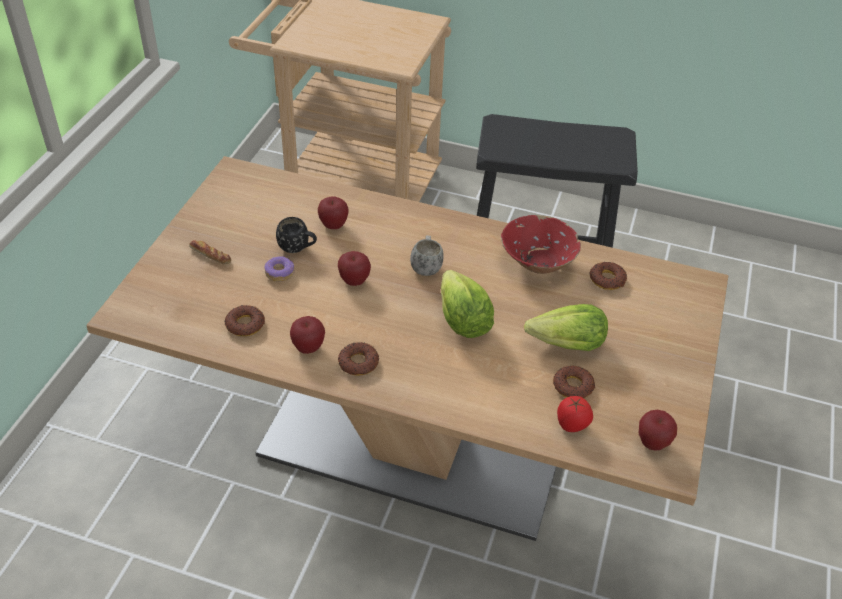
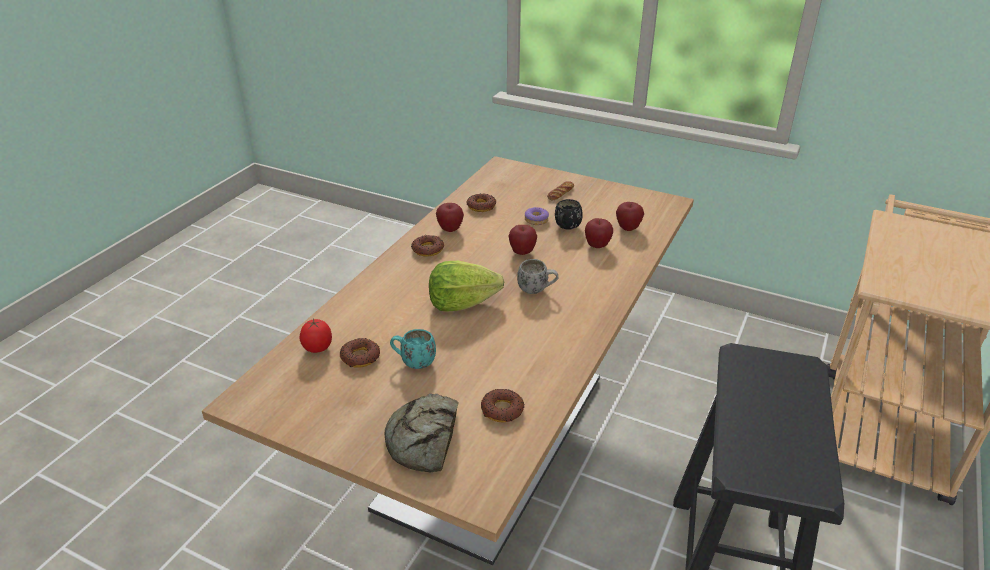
camera: 100 degrees right, 10 degrees down
(537, 262) = (536, 361): red bowl -> none
(567, 344) = (413, 362): lettuce -> turquoise mug
(652, 443) = (273, 395): apple -> apple (628, 228)
(661, 323) = (424, 440): none -> bread

